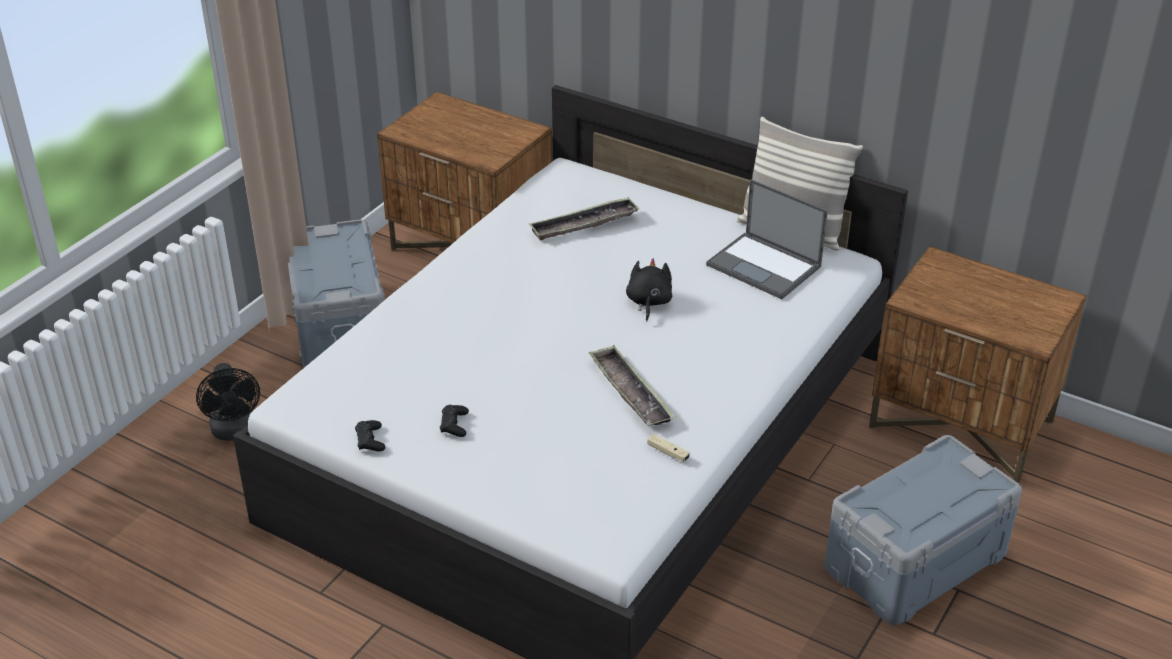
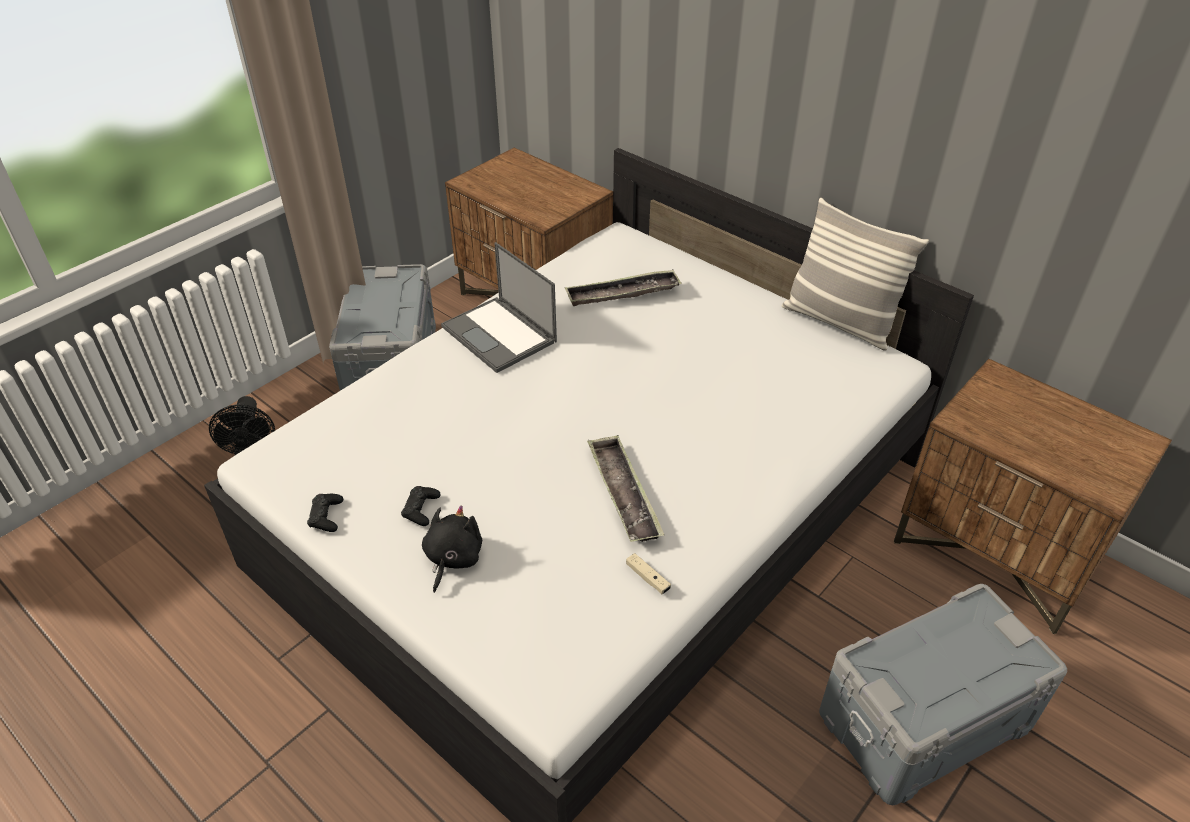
camera: 10 degrees right, 5 degrees up
(648, 302) = (669, 387): black plush toy -> black plush toy (452, 558)
(765, 266) = (803, 360): laptop -> laptop (500, 335)

